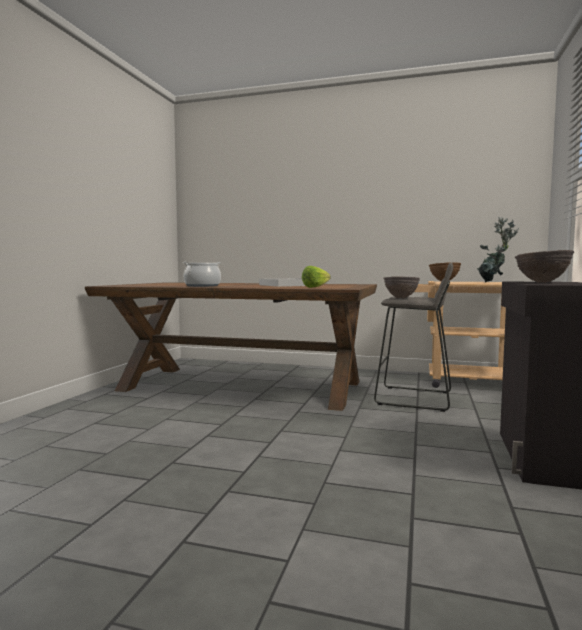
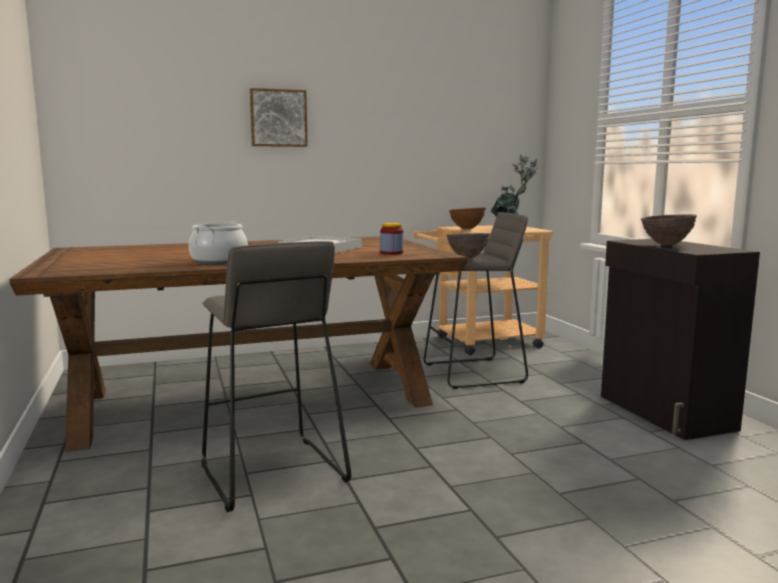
camera: 35 degrees left, 5 degrees up
(177, 422) = (271, 473): none -> grey stool
(309, 201) = (278, 118): none -> picture
(318, 287) = (391, 253): lettuce -> jar

